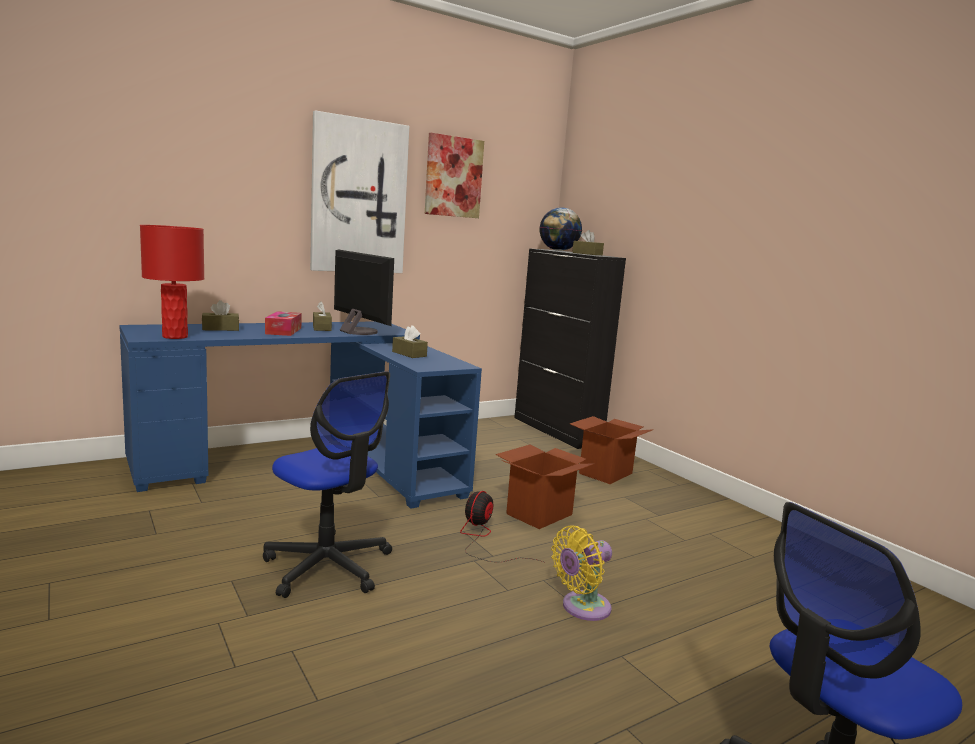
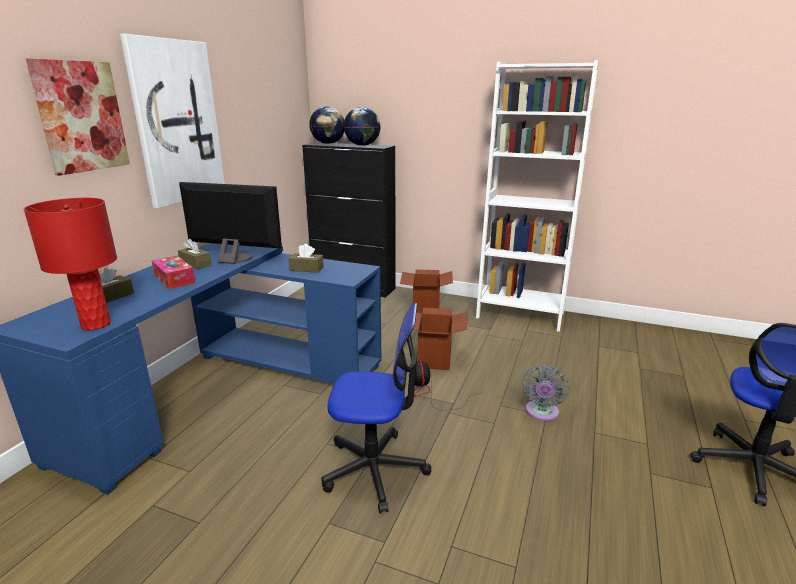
camera: 35 degrees left, 10 degrees up
(453, 177) = (242, 89): picture -> picture (81, 117)
(582, 608) = (541, 413): yellow fan -> grey fan
(587, 254) = (362, 145): brown tissue box -> globe
(729, 517) = (520, 315): none -> white bookcase

